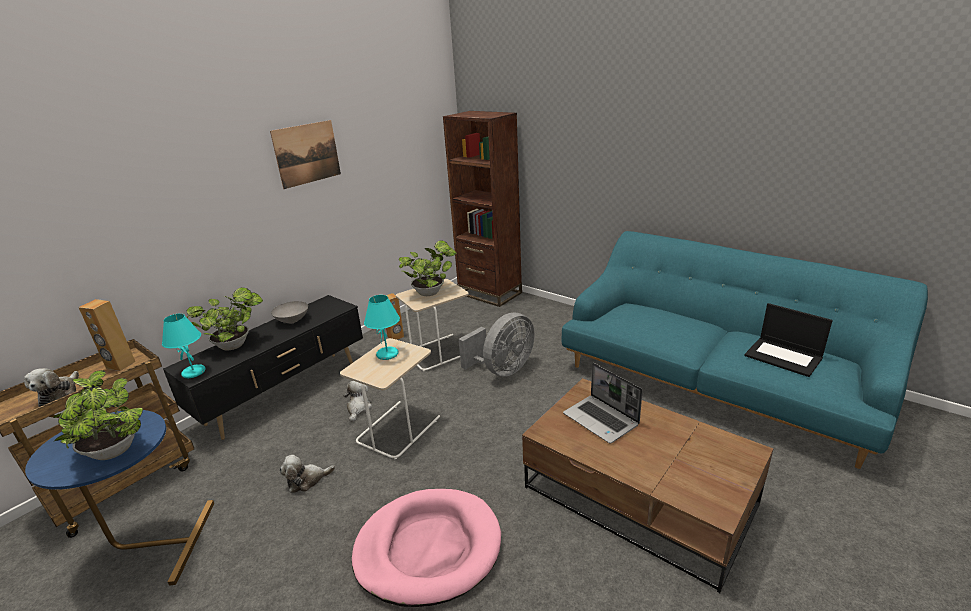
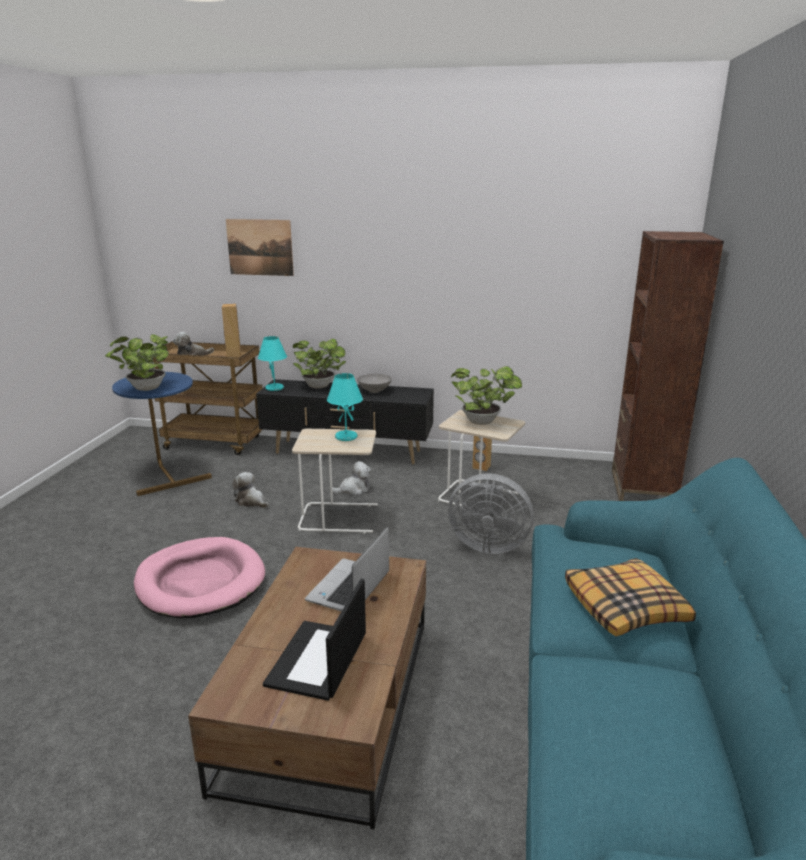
camera: 60 degrees right, 5 degrees down
(307, 153) = (449, 239): picture -> picture (260, 247)
(681, 325) = (626, 607): none -> pillow
(784, 357) = (632, 731): laptop -> laptop (318, 660)

